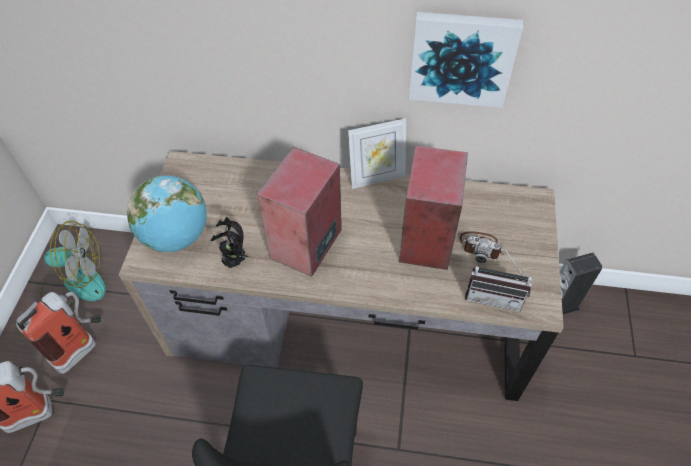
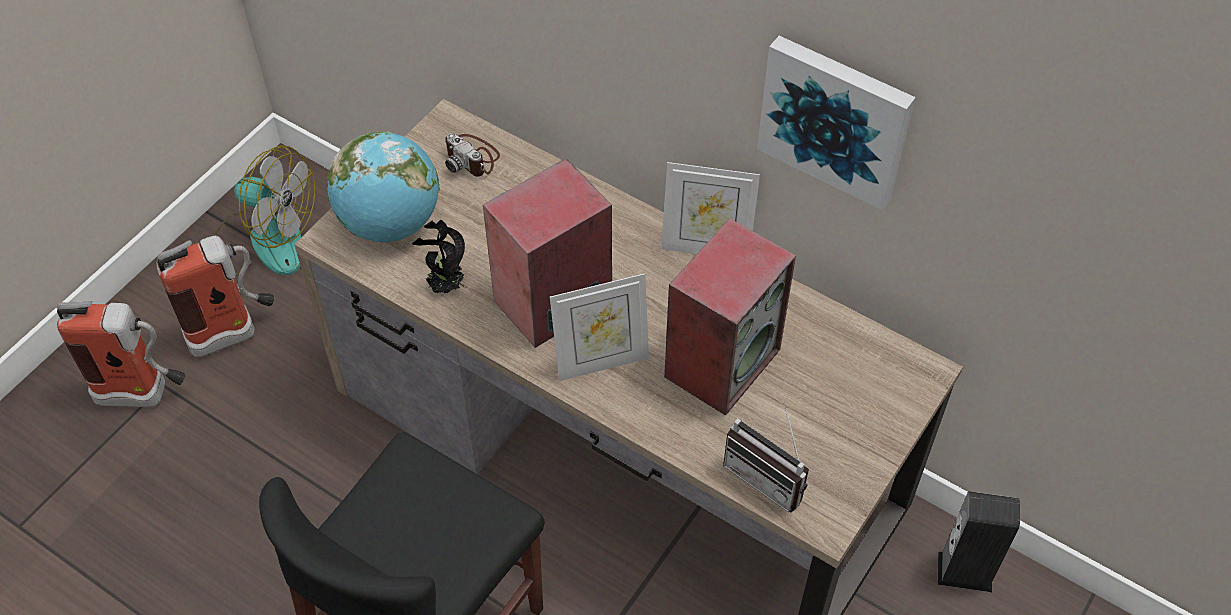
camera: 25 degrees right, 0 degrees up
(356, 268) = (601, 361): none -> picture frame
(481, 247) = (794, 404): camera -> camera (472, 158)

